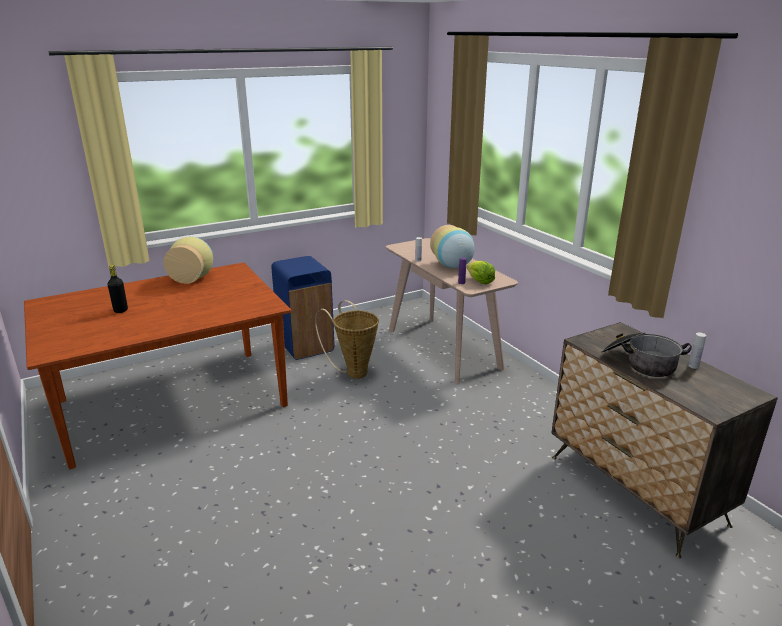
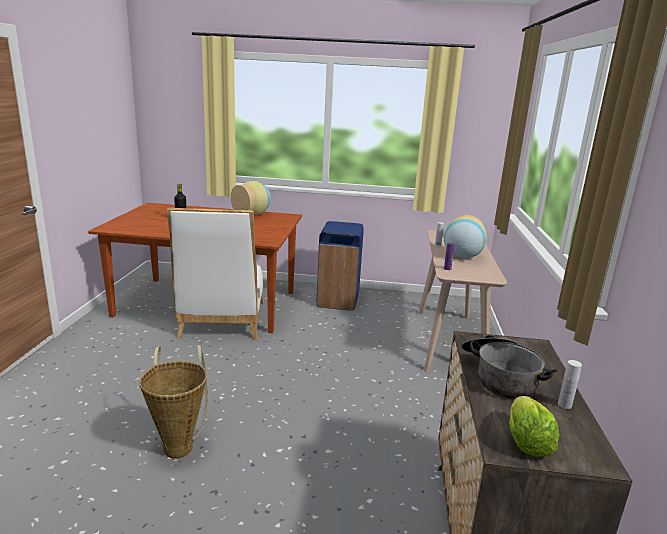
camera: 35 degrees right, 5 degrees down
(219, 416) = (222, 322): none -> white chair
(353, 371) = (350, 330): basket -> basket (179, 444)
(479, 281) = (467, 272): lettuce -> lettuce (526, 442)

